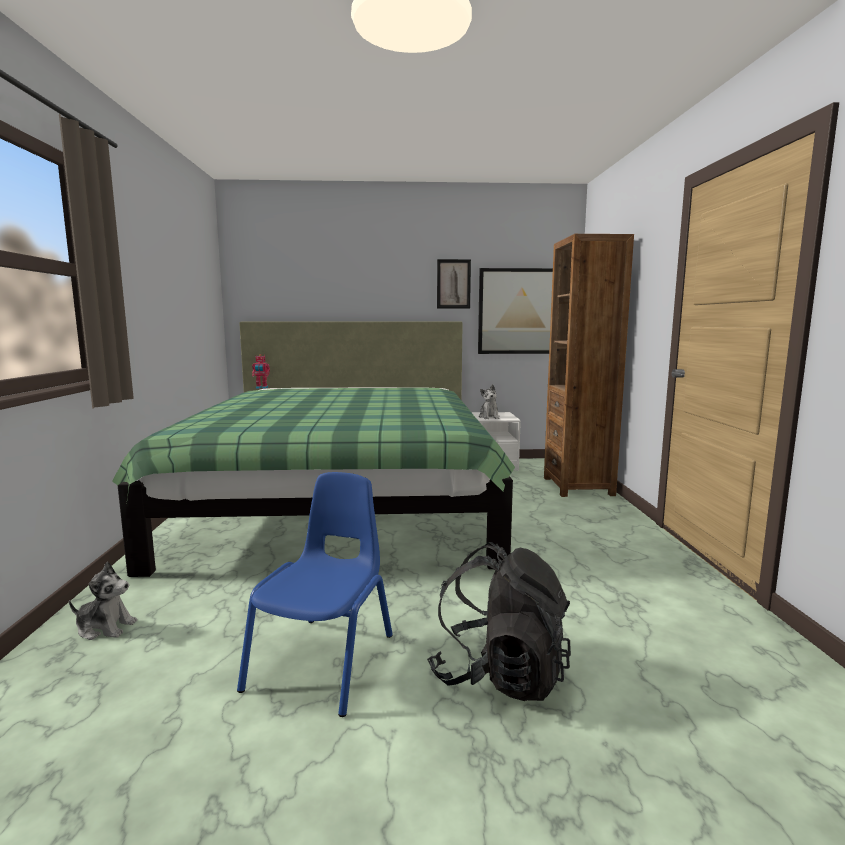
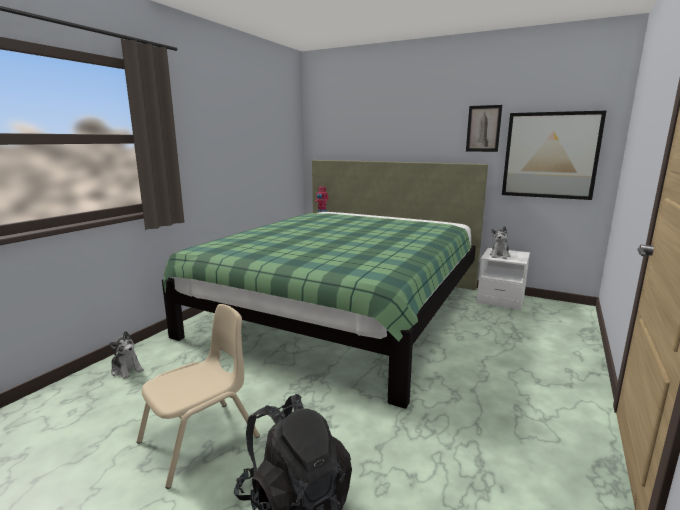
camera: 30 degrees right, 5 degrees up
(324, 661) = (200, 440): blue chair -> beige chair
(578, 486) = (566, 340): brown bookcase -> none

